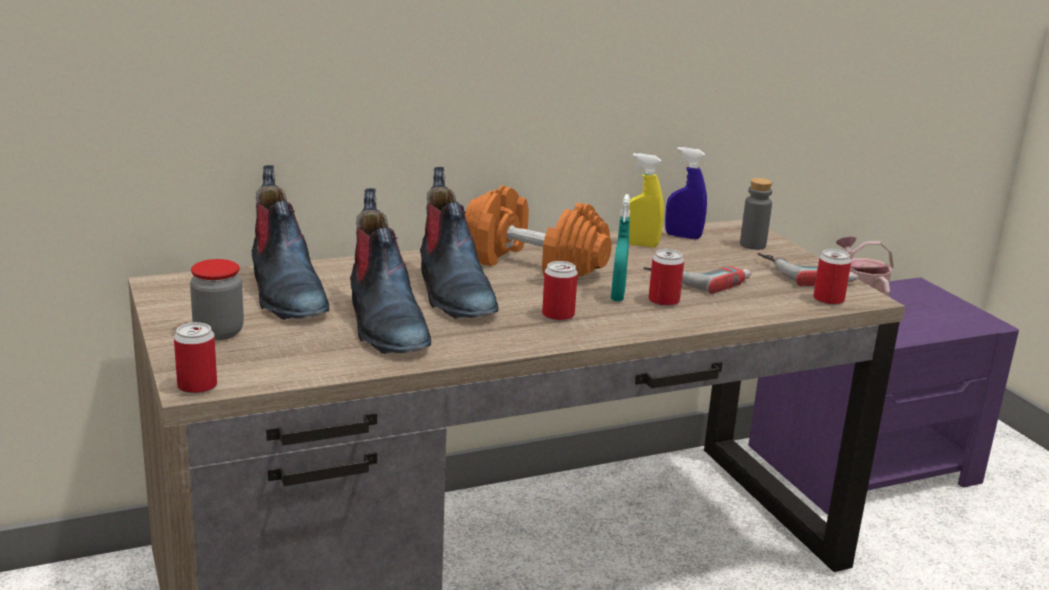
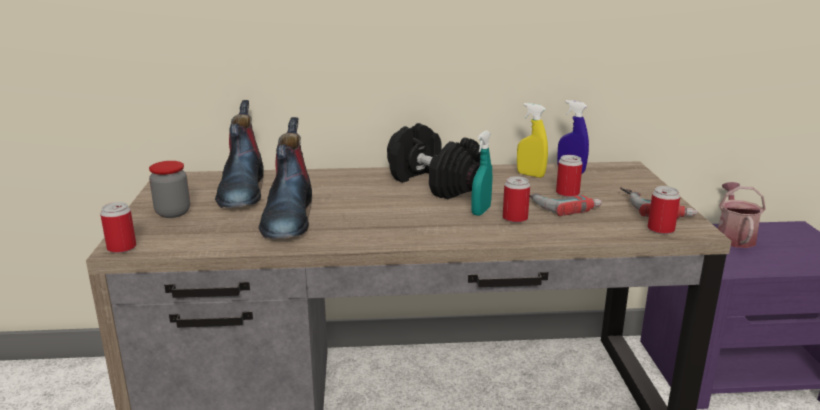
camera: 20 degrees right, 0 degrees up
(453, 293) = (357, 199): boot -> none
(532, 264) = (434, 183): orange dumbbell -> black dumbbell
(558, 315) = (421, 222): can -> can (567, 193)
(752, 245) = (625, 181): grey bottle -> none

